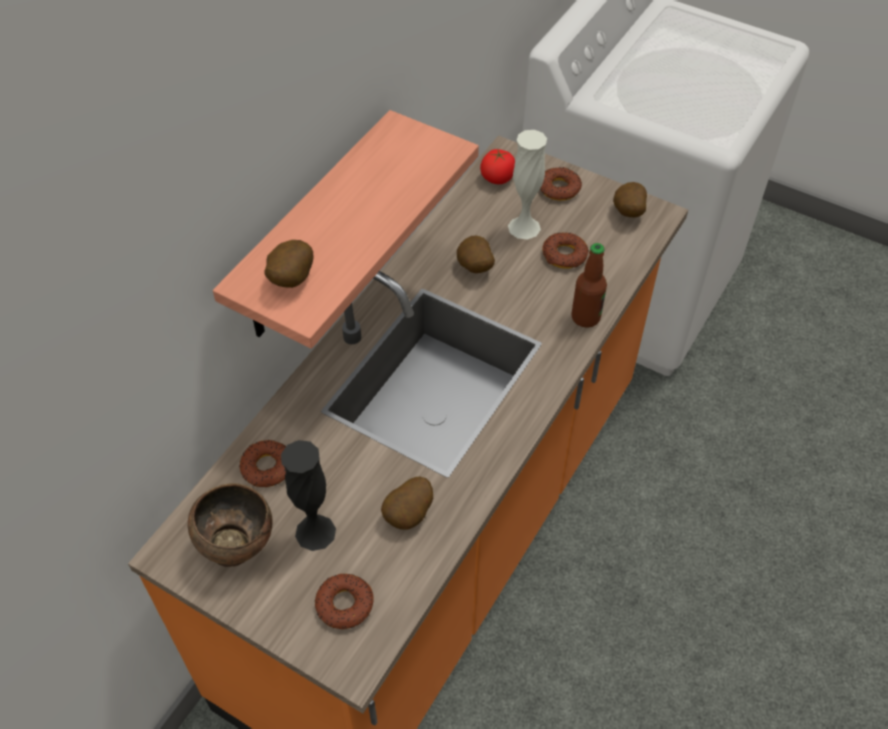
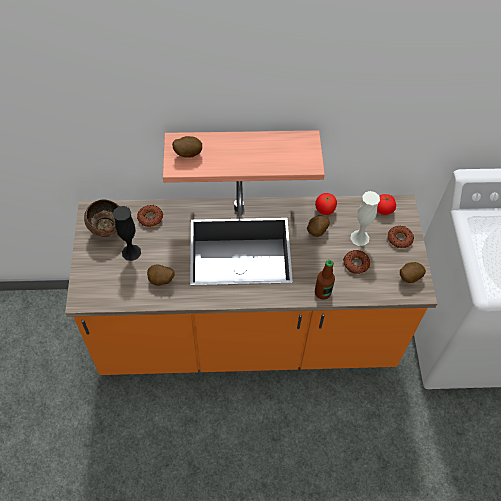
camera: 55 degrees right, 5 degrees up
(344, 604) = (105, 281): donut -> none
(444, 239) = (324, 210): none -> tomato

